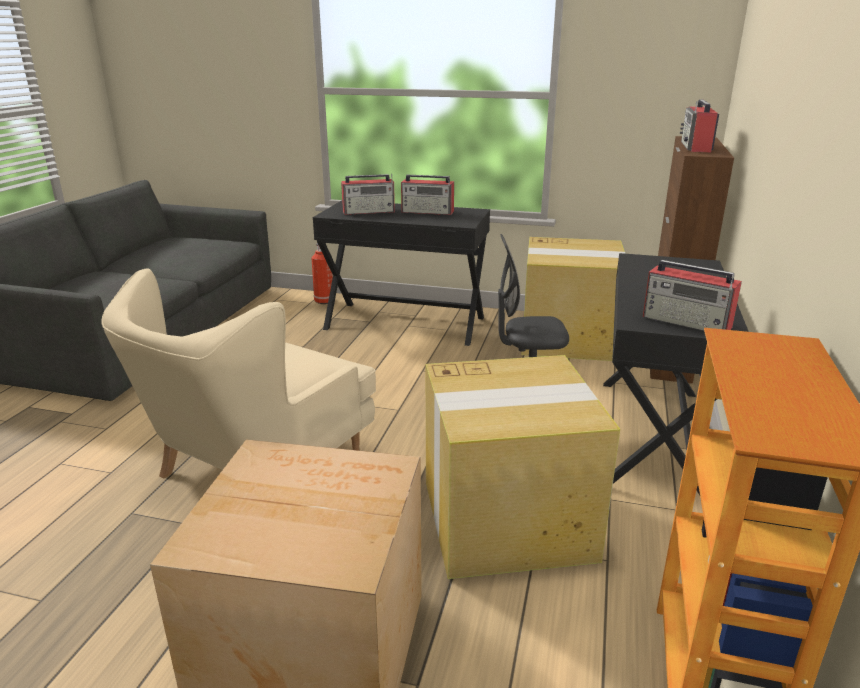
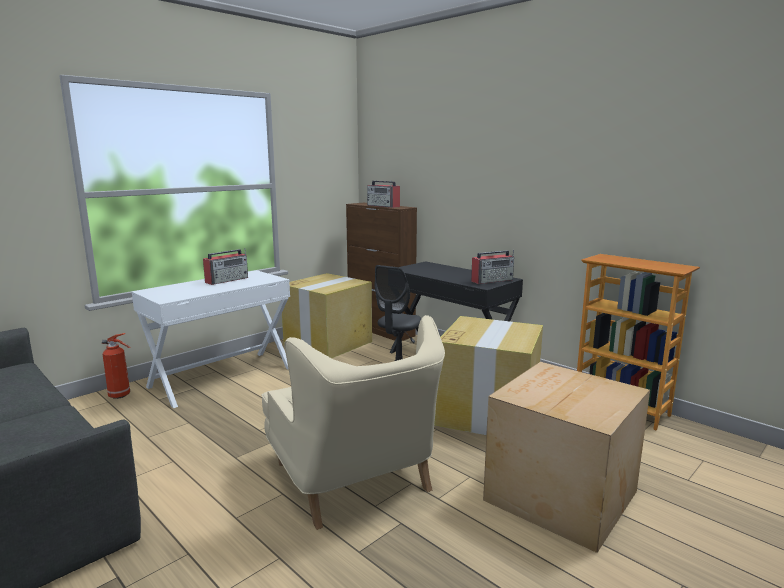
camera: 60 degrees left, 10 degrees down
(369, 211) = (187, 290): radio -> none
(405, 323) = (221, 377): black desk -> white desk

